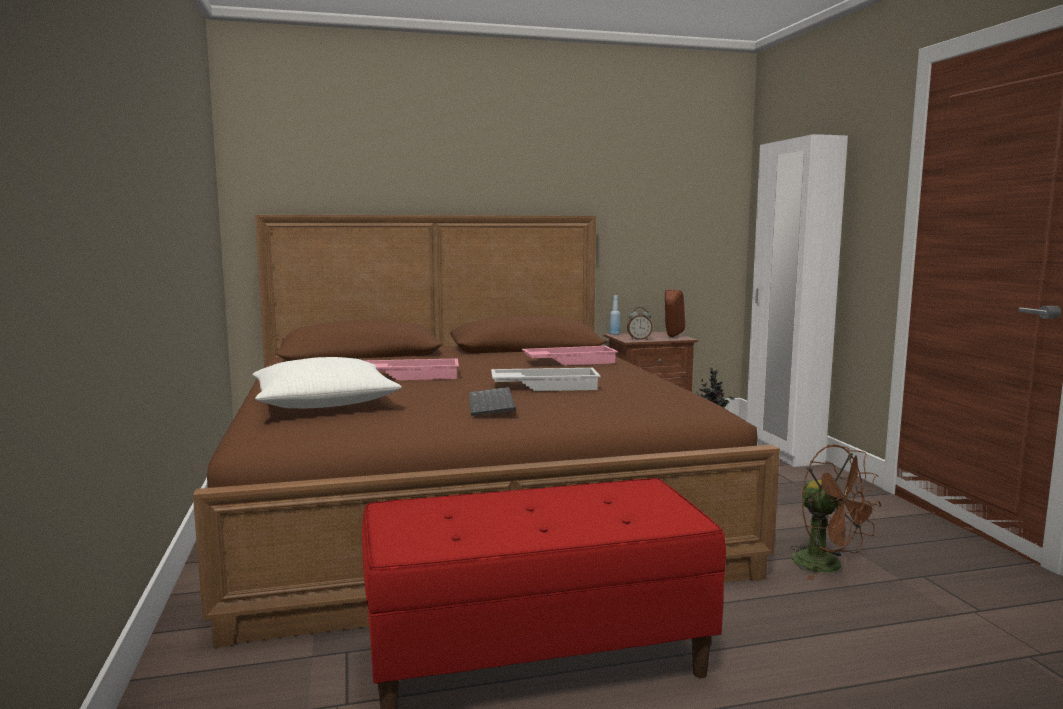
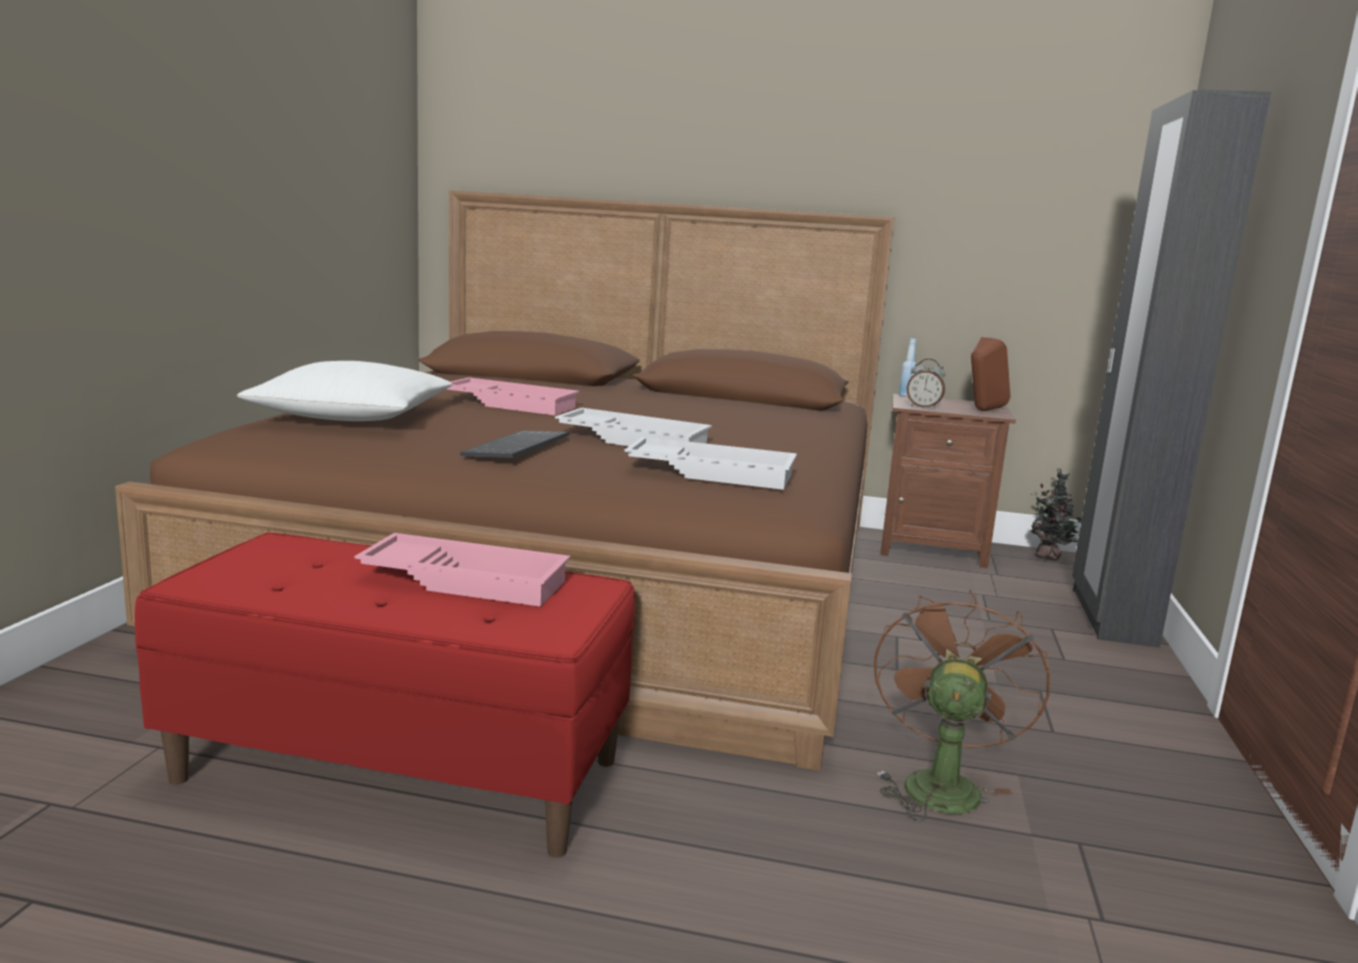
camera: 25 degrees right, 5 degrees up
(569, 361) = (745, 418): pink tray -> pink tray (467, 580)
(636, 398) = (712, 473): none -> white tray
(782, 452) = (1110, 616): white wardrobe -> black wardrobe
(828, 566) = (939, 783): brown fan -> brown fan turned 150 degrees counterclockwise

